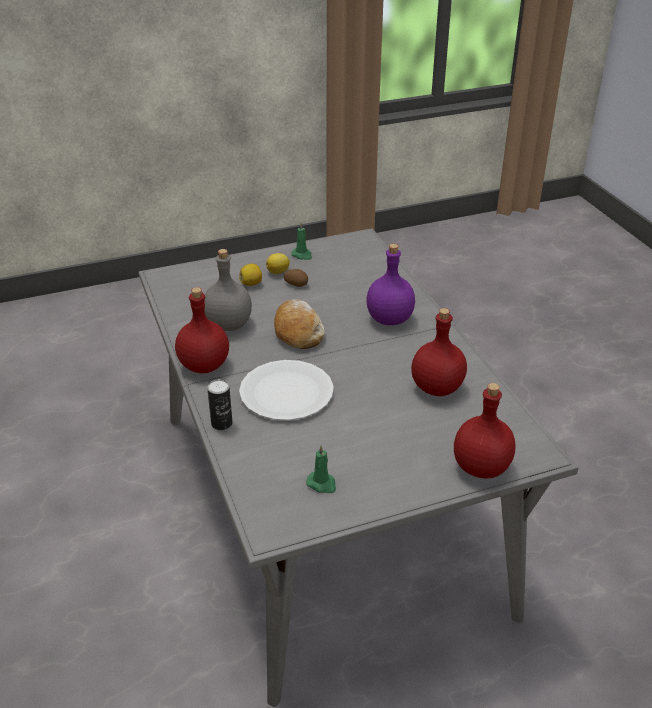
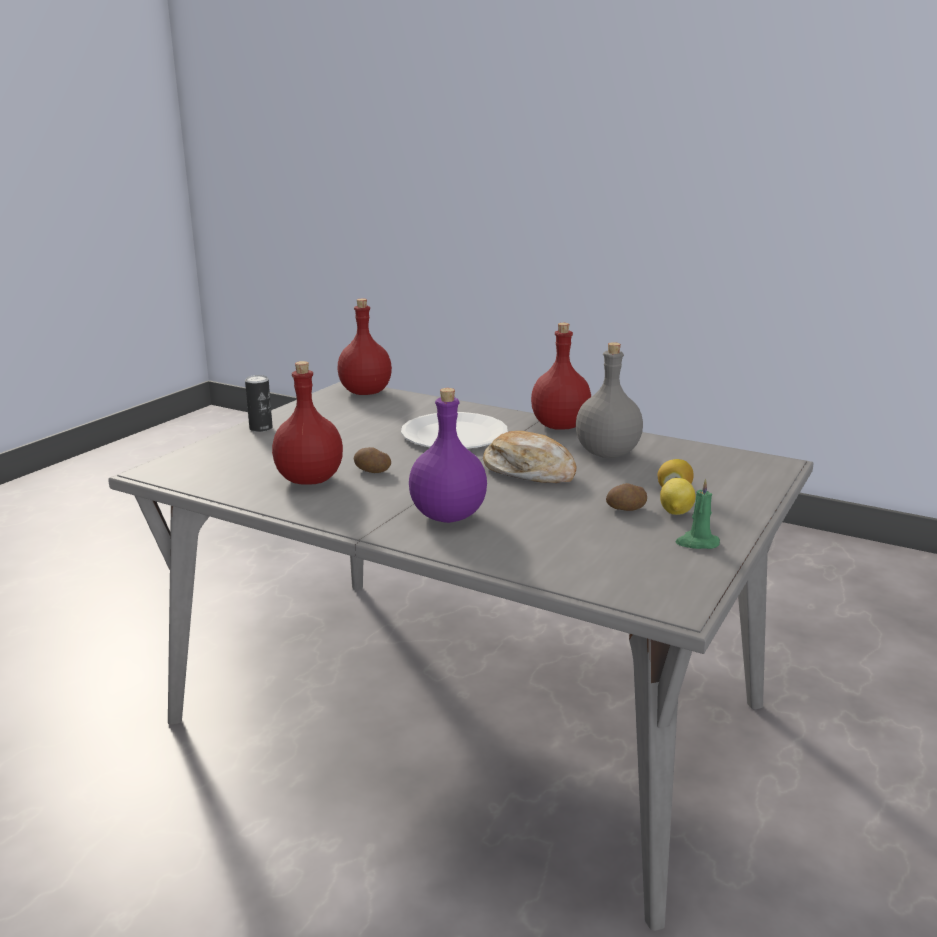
camera: 140 degrees right, 15 degrees down
(221, 423) = (472, 408): can -> can (261, 428)
(322, 484) = (341, 408): green candle -> none
(389, 377) = (372, 471): none -> potato
(482, 466) = (210, 449): red bottle -> red bottle (365, 392)

